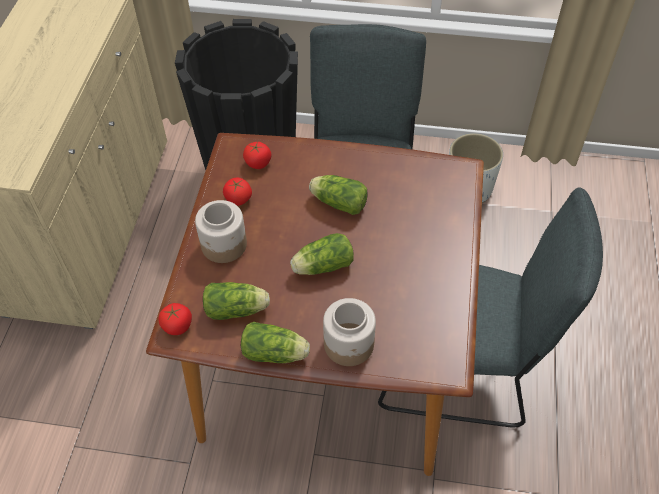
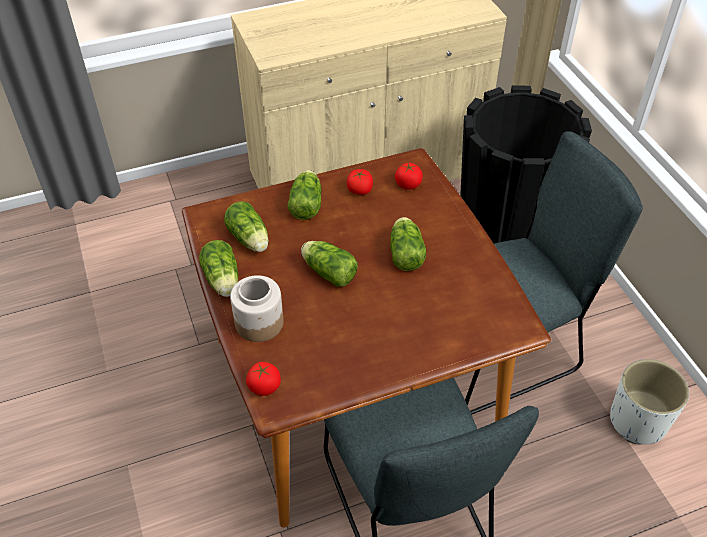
camera: 60 degrees right, 5 degrees down
(177, 326) = (213, 213): tomato -> tomato (264, 386)
(224, 245) = (306, 203): jar -> lettuce

